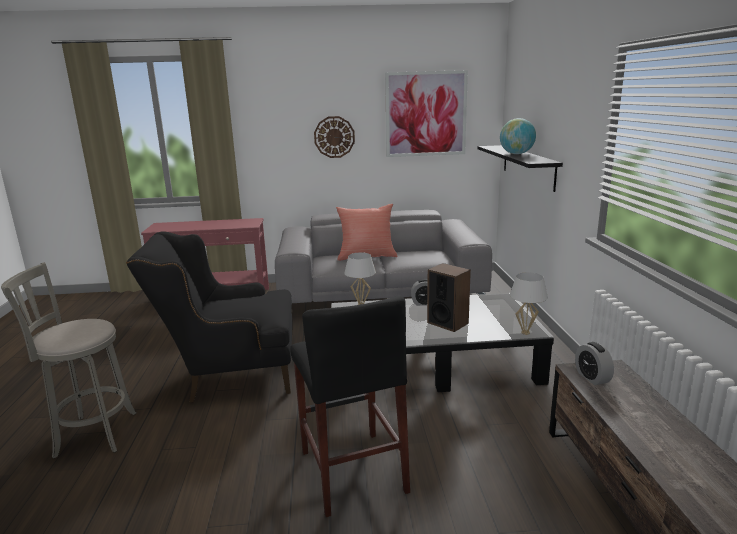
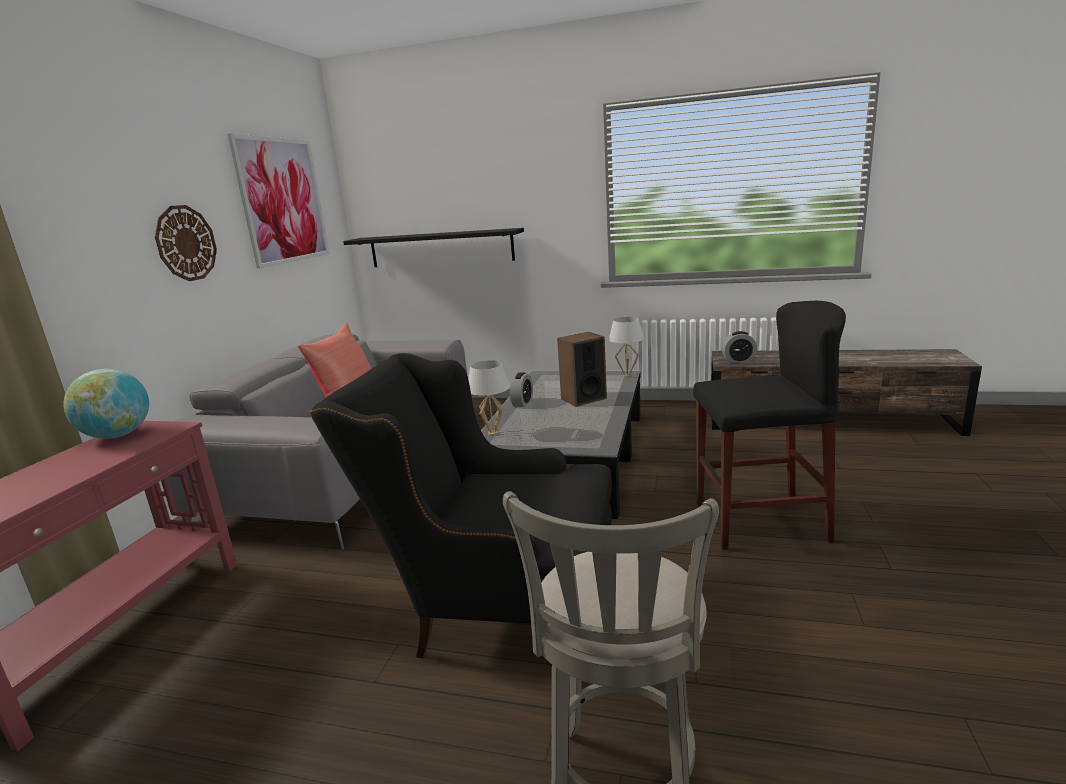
camera: 70 degrees left, 0 degrees up
(231, 375) = (497, 607): black armchair -> black armchair turned 90 degrees clockwise
(516, 154) = (442, 233): globe -> globe (118, 435)

